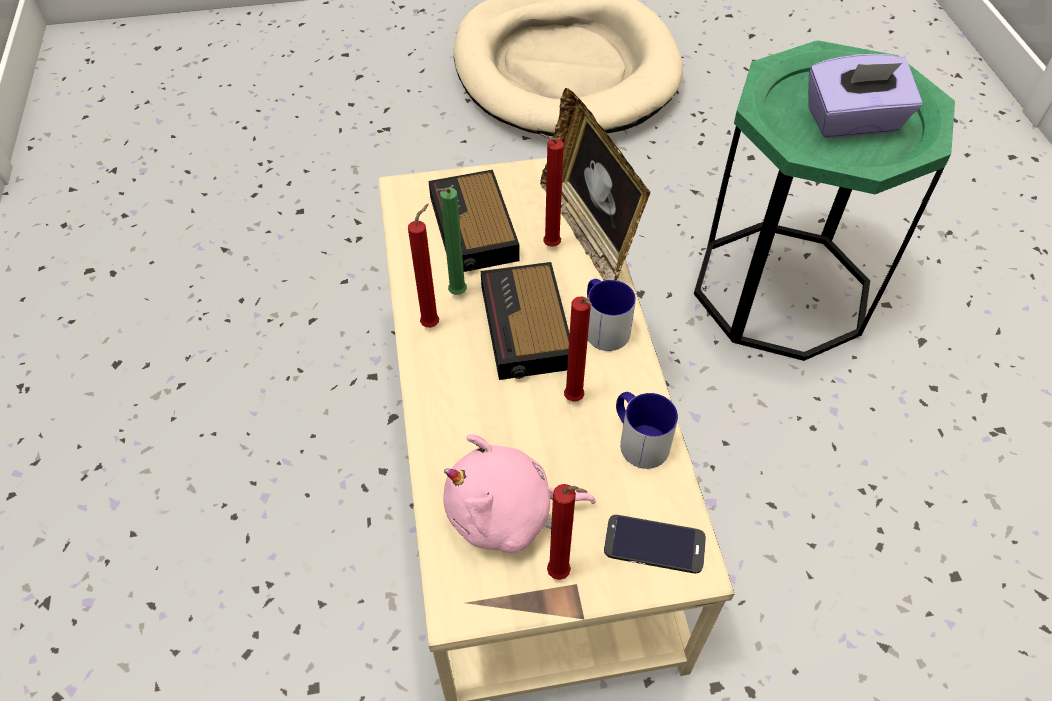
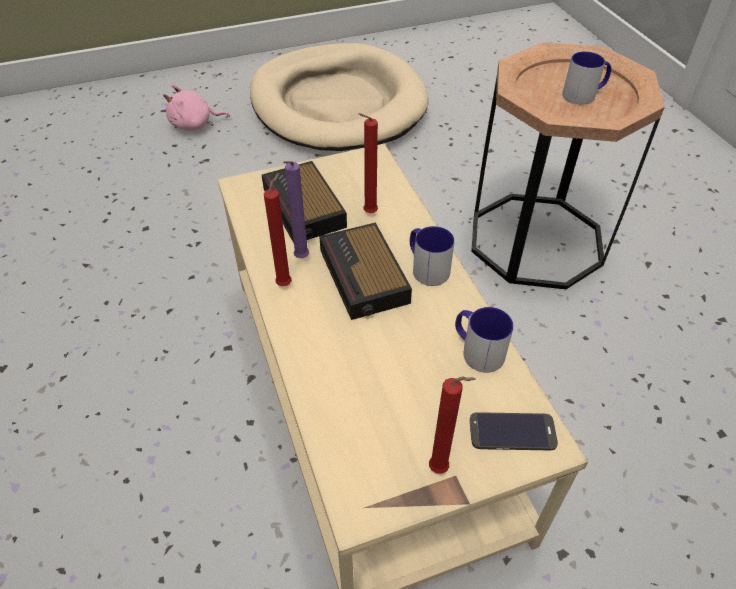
camera: 10 degrees left, 5 degrees down
(455, 295) = (300, 259): green candle -> purple candle
(508, 514) = (383, 426): pink plush toy -> pink plush toy (195, 125)
(575, 400) = (417, 327): red candle -> none
(589, 232) = (397, 200): picture frame -> none
(781, 289) = (536, 240): green side table -> brown side table
(852, 122) = (584, 94): purple tissue box -> mug

